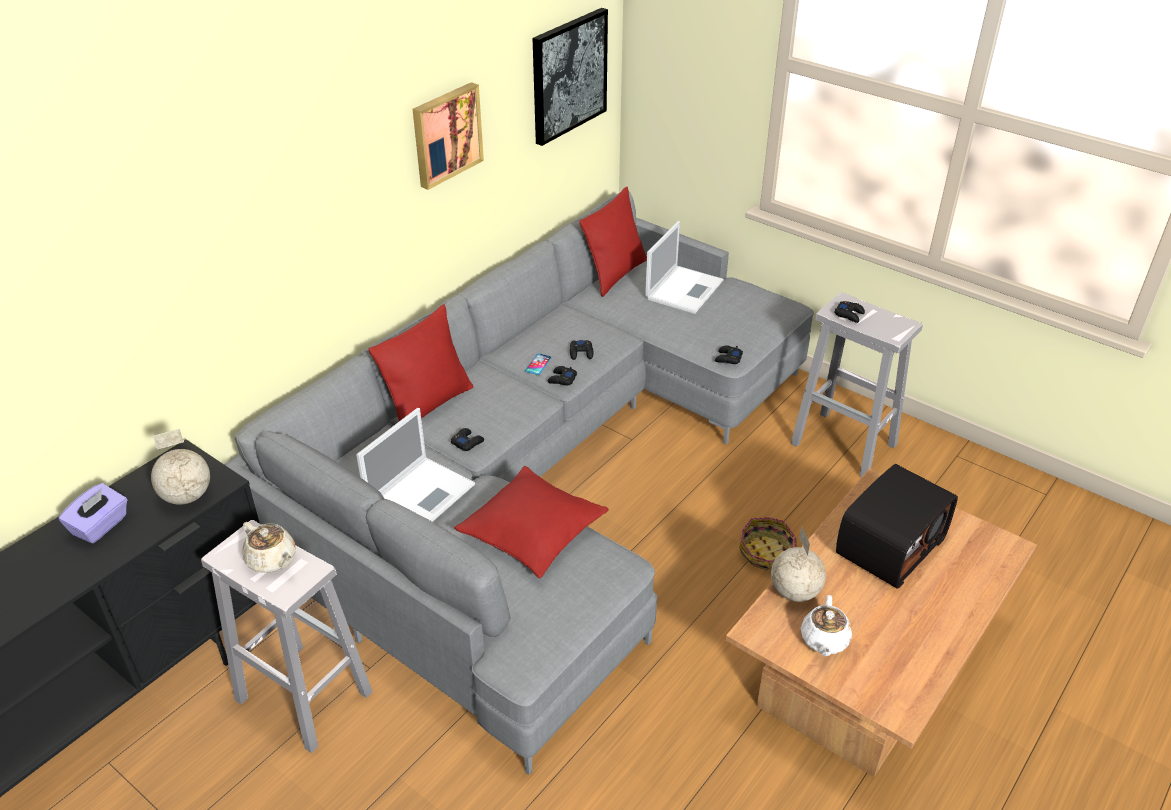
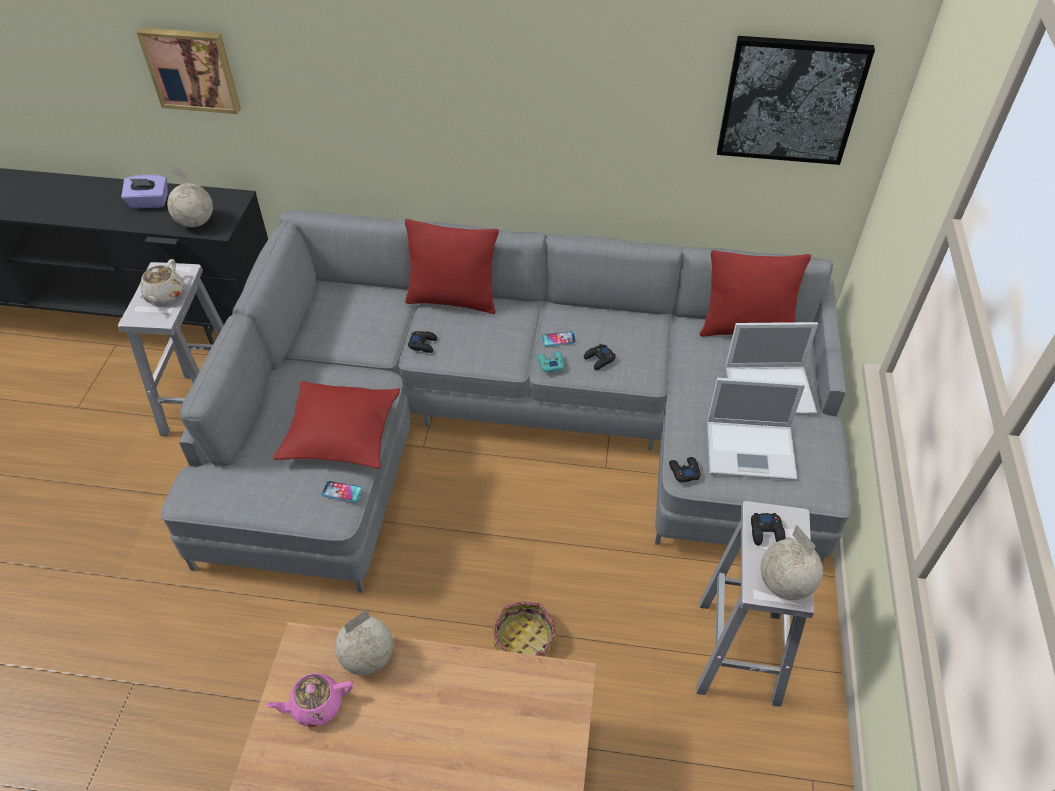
camera: 60 degrees right, 10 degrees up
(421, 494) = (344, 348): laptop -> laptop (752, 450)
(446, 134) = (582, 83): picture -> picture (192, 69)
(562, 379) = (550, 364): black game controller -> turquoise game controller
(605, 552) = (342, 492): none -> phone
(824, 640) = (315, 705): white teapot -> pink teapot
(888, 545) = (480, 722): radio -> none
(896, 325) = (784, 585): none -> globe

